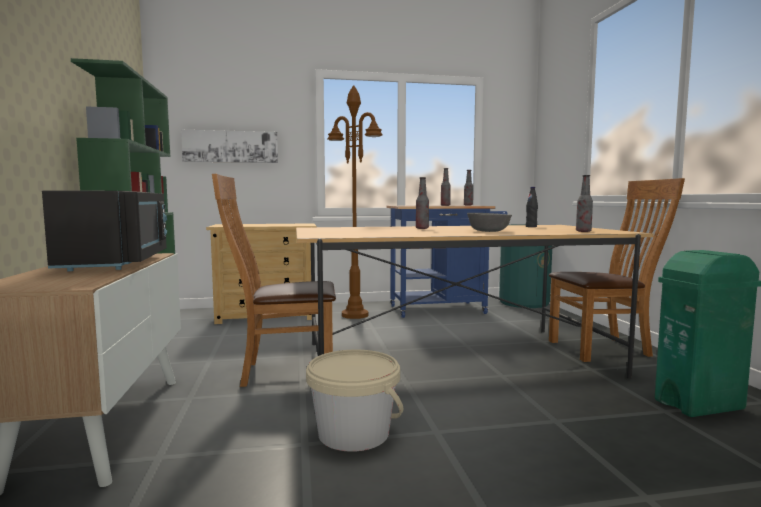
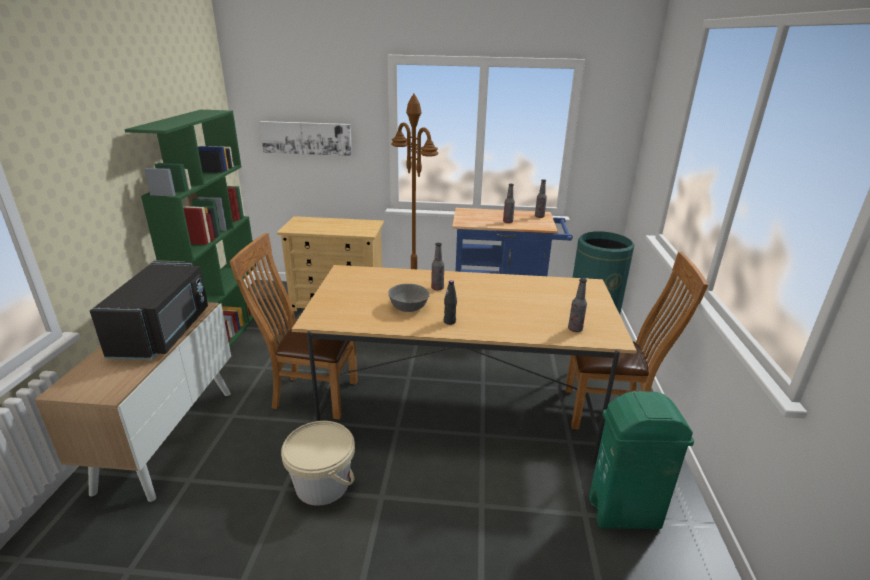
camera: 15 degrees right, 20 degrees up
(488, 231) = (483, 315): grey bowl -> grey bowl (409, 307)
(531, 227) = (553, 292): black bottle -> black bottle (449, 321)

